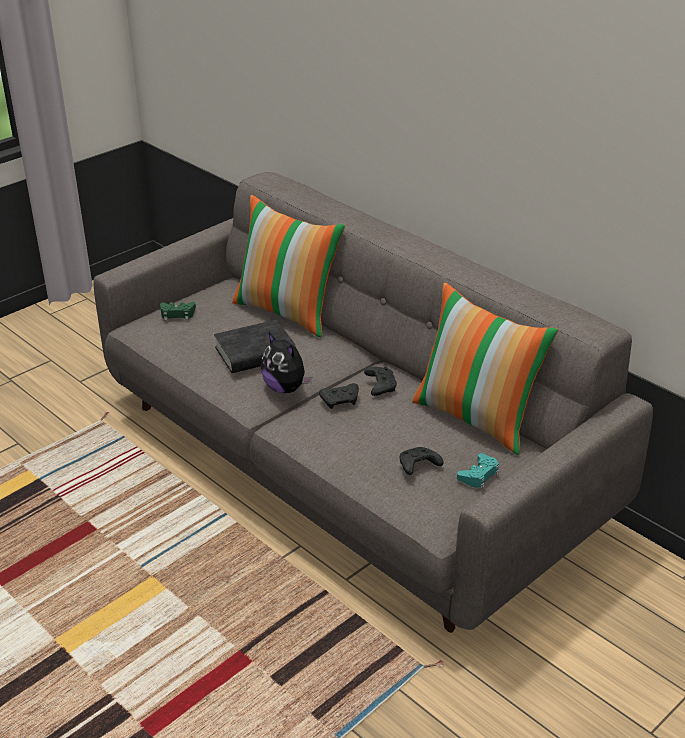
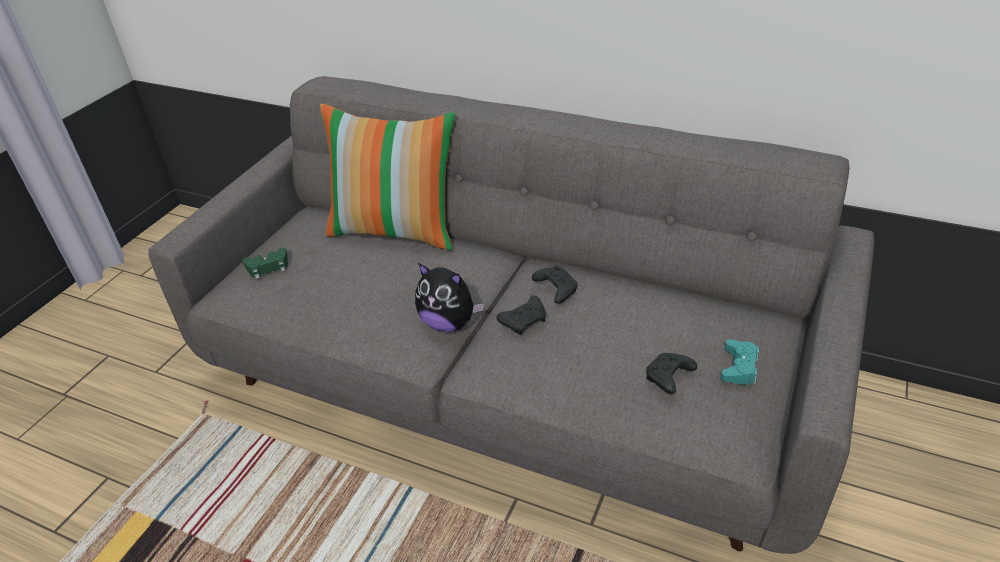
camera: 20 degrees left, 5 degrees up
(255, 353) = (390, 290): black book -> none
(477, 418) = (682, 297): pillow -> none

